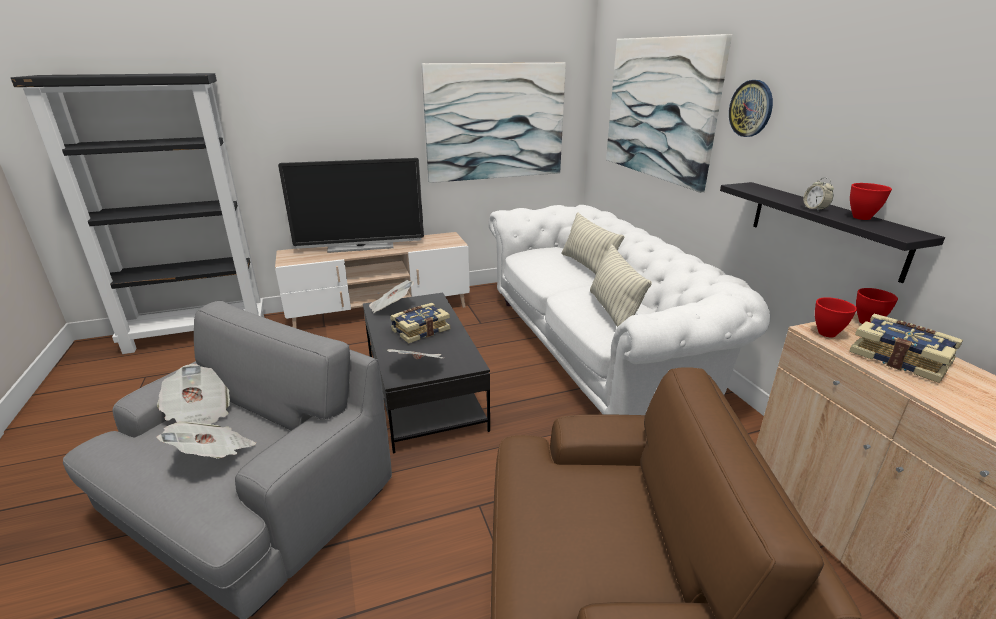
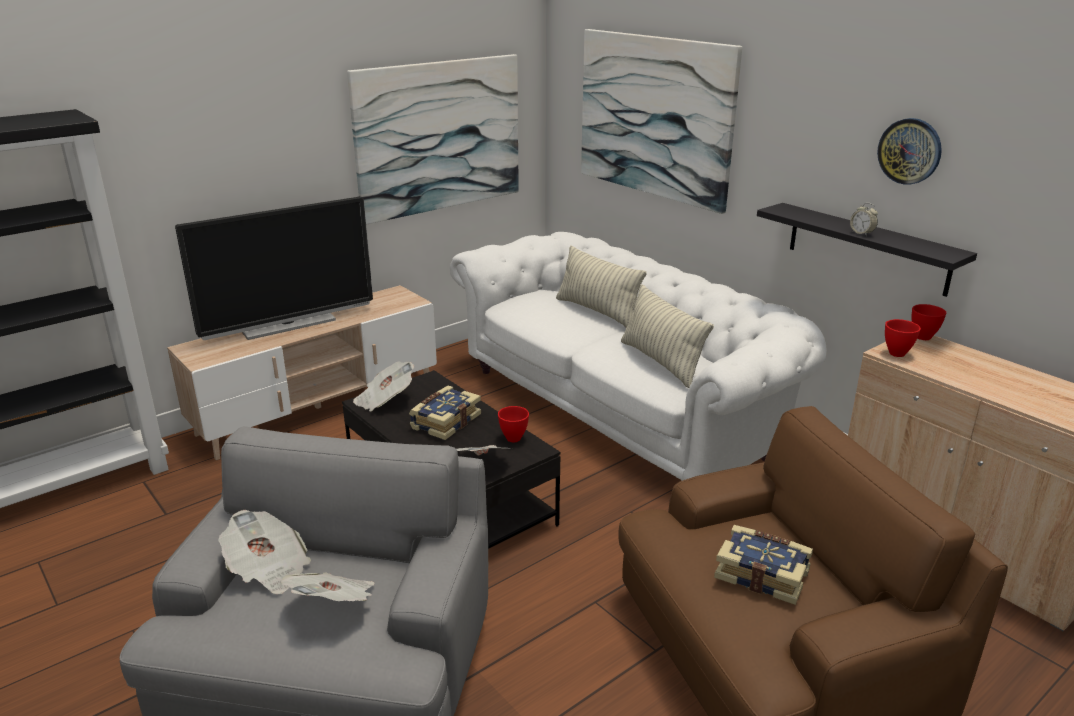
camera: 20 degrees left, 0 degrees up
(751, 108) = (773, 126): wall clock -> wall clock (909, 151)
(862, 218) = (905, 239): red bowl -> red bowl (513, 439)
(900, 358) = (961, 366): book -> book (762, 574)

